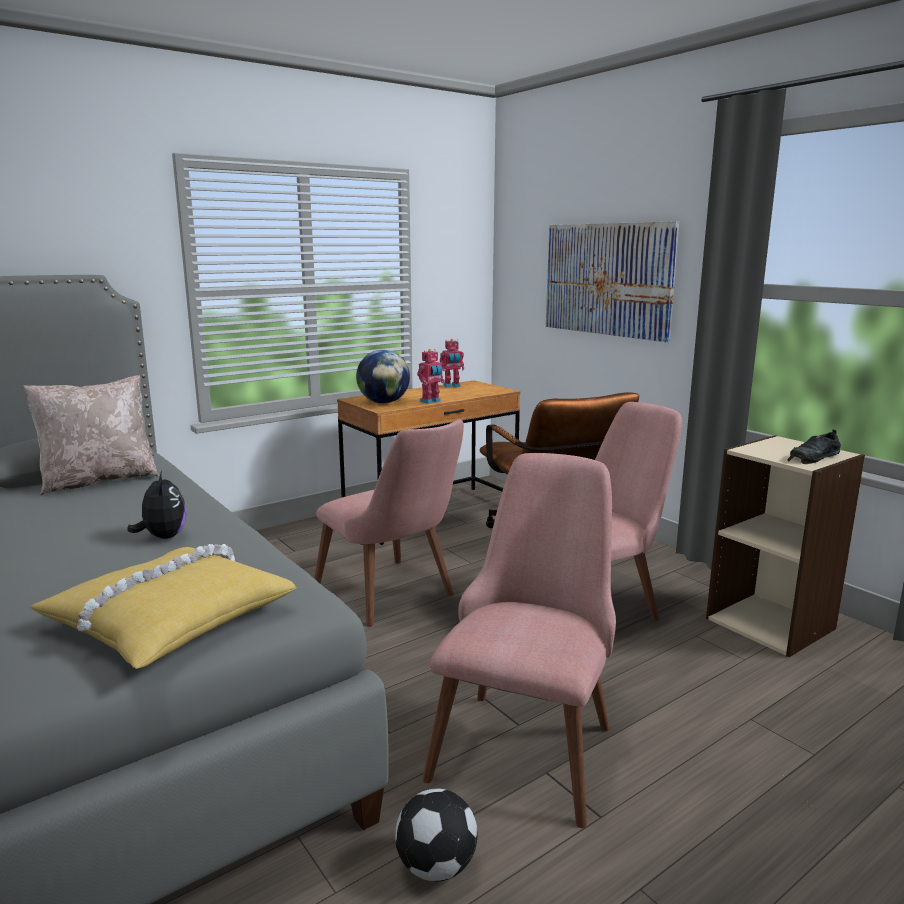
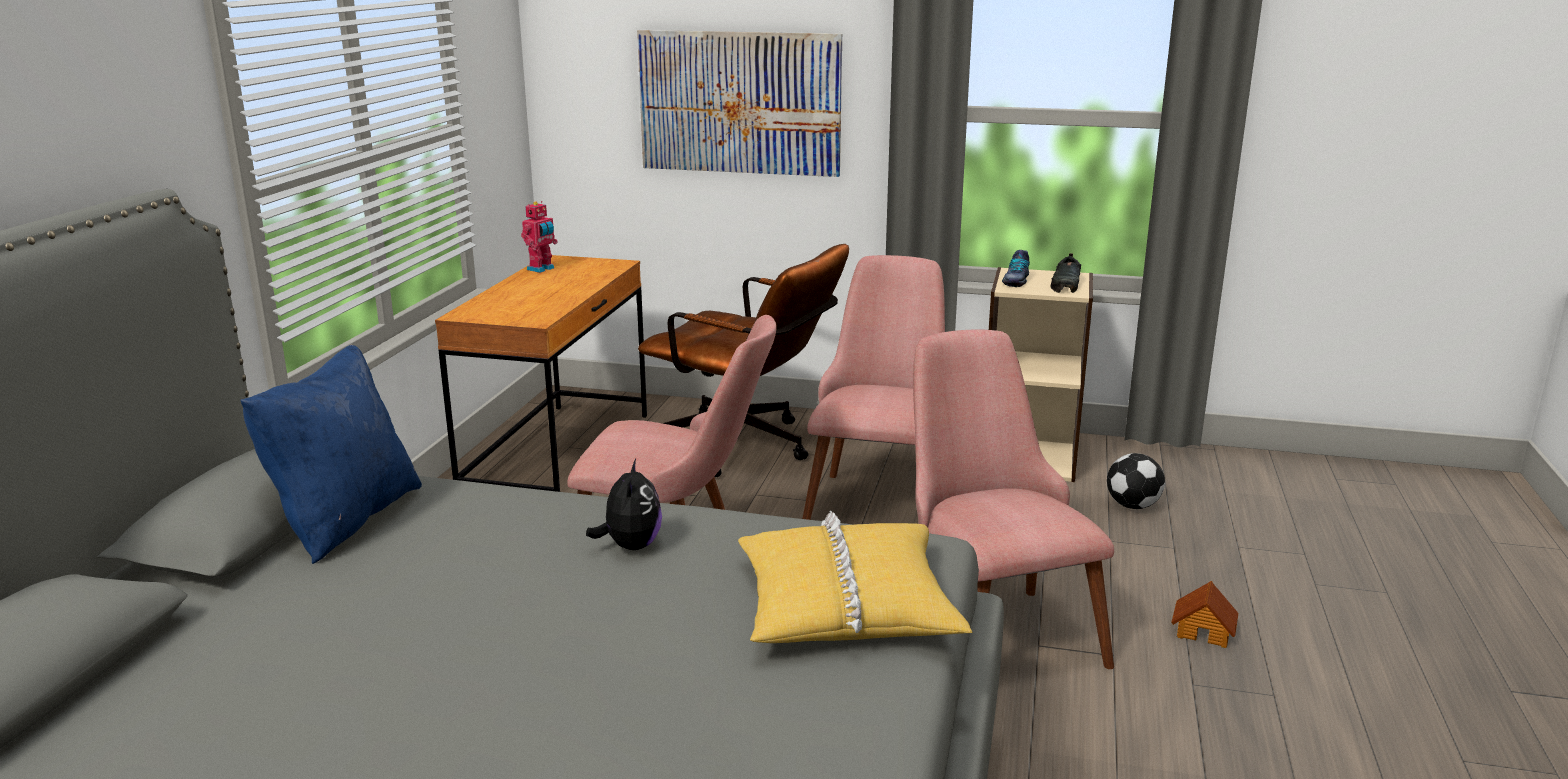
camera: 40 degrees left, 5 degrees up
(99, 480) = (344, 519): beige pillow -> blue pillow
(163, 537) = (630, 546): plush toy -> plush toy turned 60 degrees clockwise
(383, 402) = (515, 311): globe -> none
(431, 401) = (571, 297): toy robot -> none
(437, 865) = (1063, 745): football -> football (1132, 505)
(730, 846) = (1203, 631): none -> toy house
(767, 446) = (1015, 280): none -> shoe

